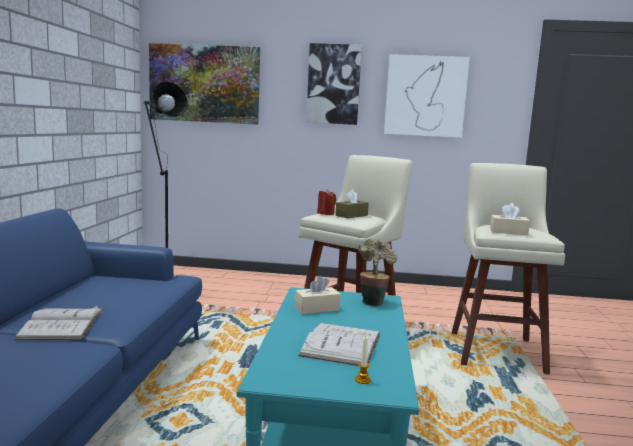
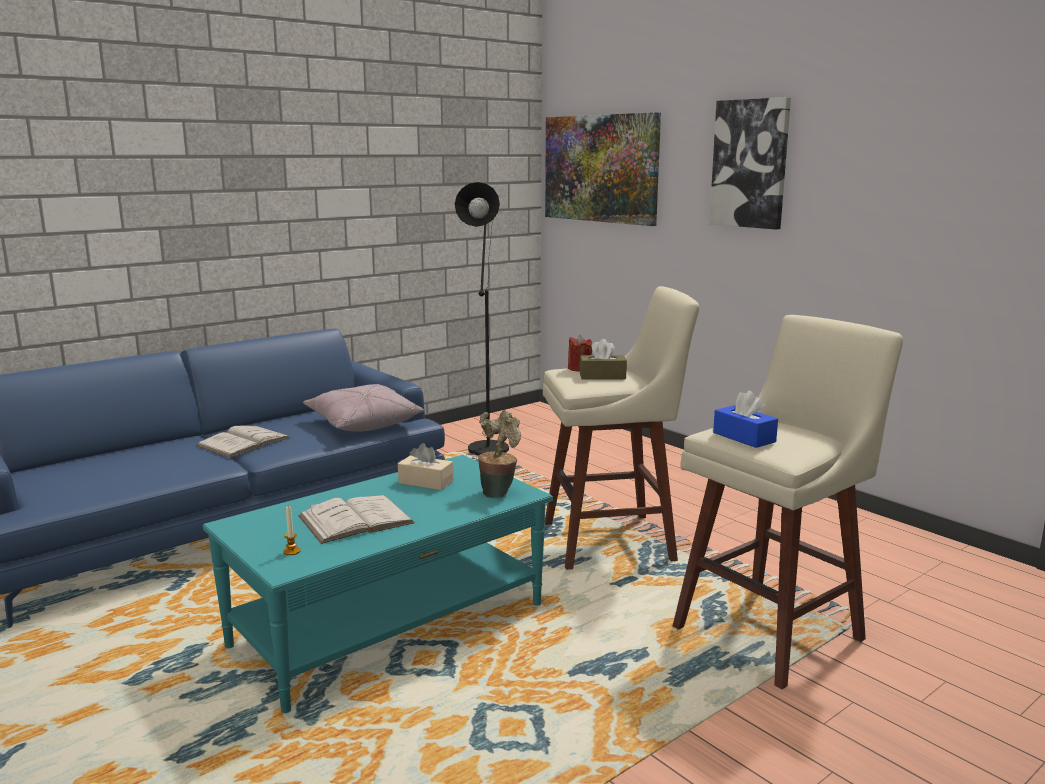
camera: 45 degrees right, 5 degrees up
(141, 287) = (362, 424): none -> purple pillow
(425, 96) = (888, 180): picture -> none
(508, 232) = (744, 437): beige tissue box -> blue tissue box

